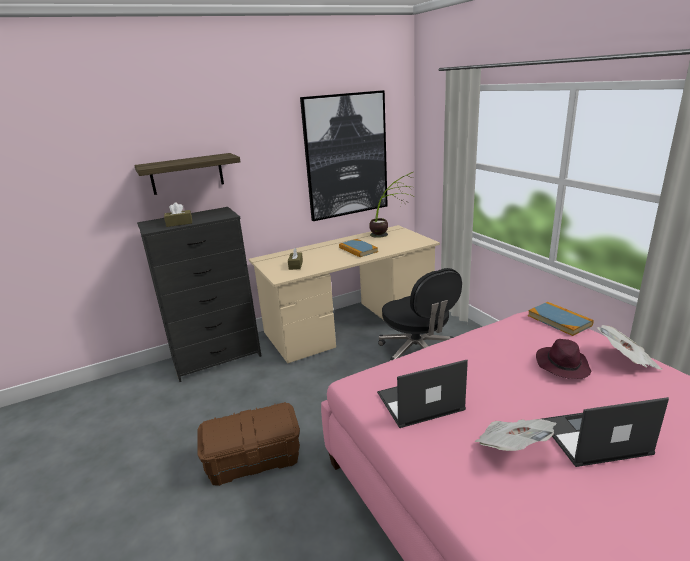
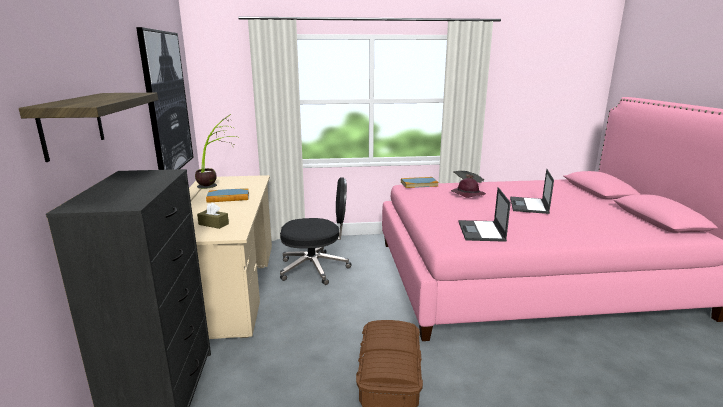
camera: 70 degrees left, 5 degrees down
(179, 223) = (139, 191): brown tissue box -> none
(512, 447) = (531, 221): newspaper -> none

